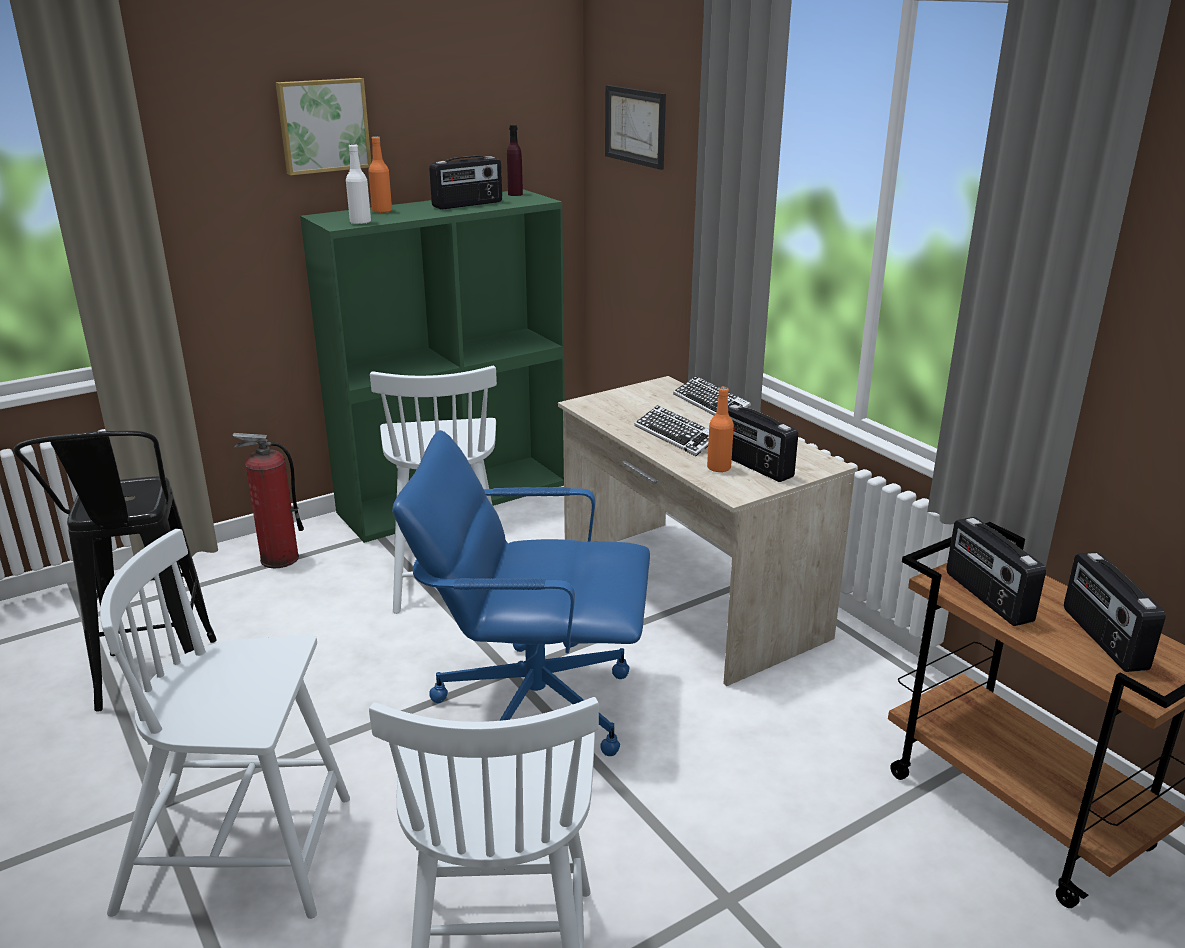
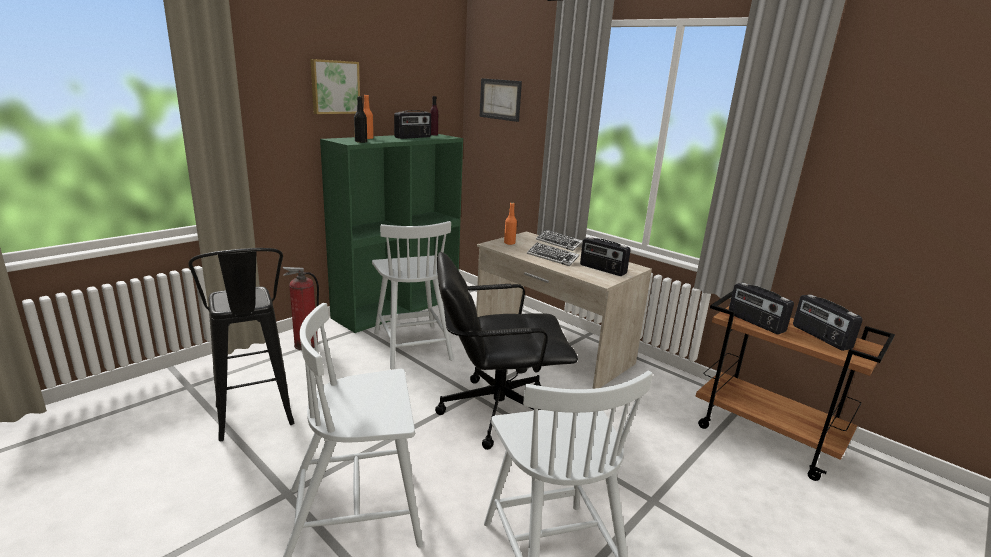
camera: 15 degrees left, 5 degrees down
(360, 222) = (361, 142): white bottle -> black bottle
(533, 705) = (495, 411): blue office chair -> black office chair
(719, 468) = (585, 271): orange bottle -> orange bottle (509, 243)

